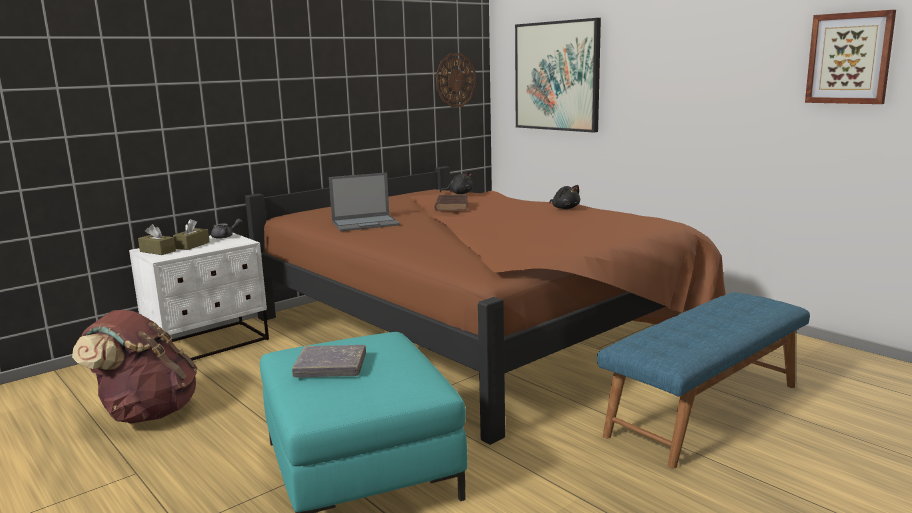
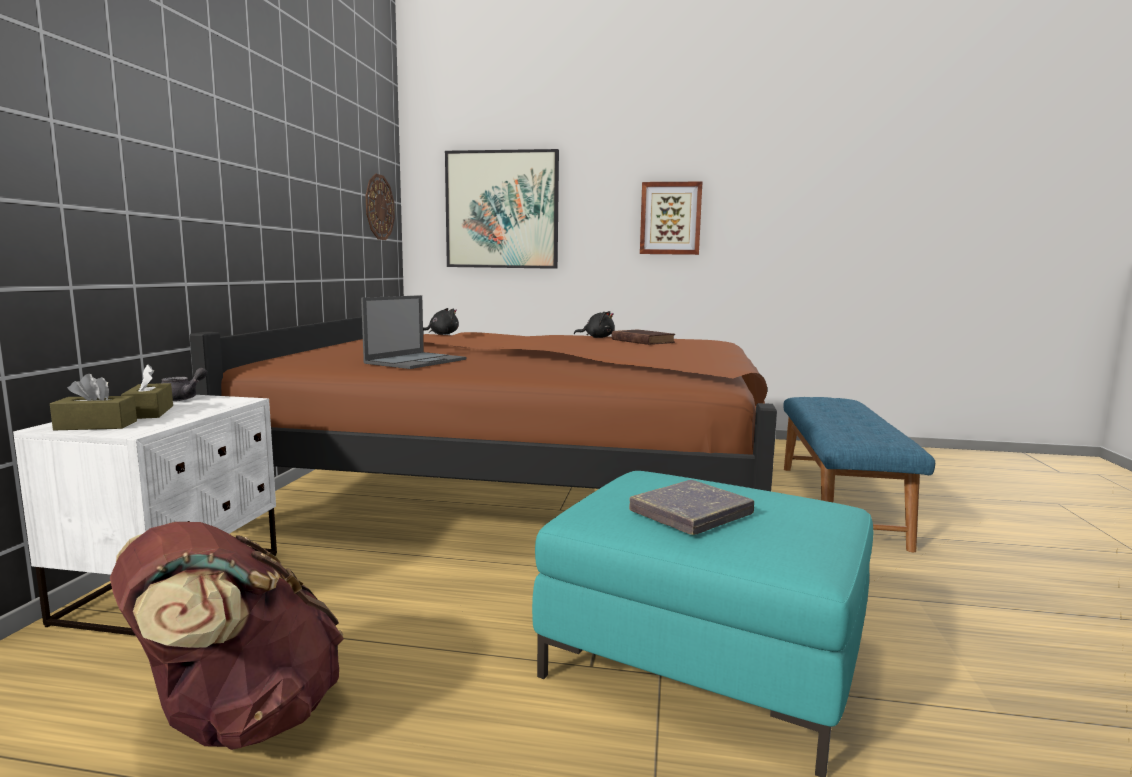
camera: 40 degrees left, 5 degrees down
(452, 206) = (476, 341): brown book -> brown book (641, 341)
(849, 58) = (813, 197): picture -> picture (670, 218)

